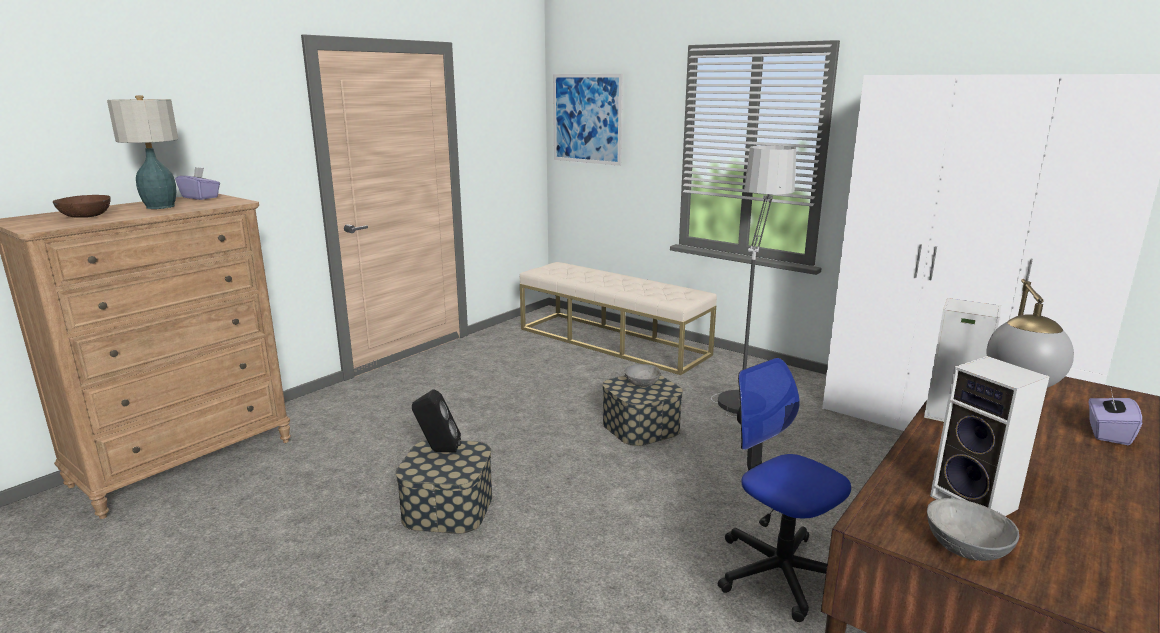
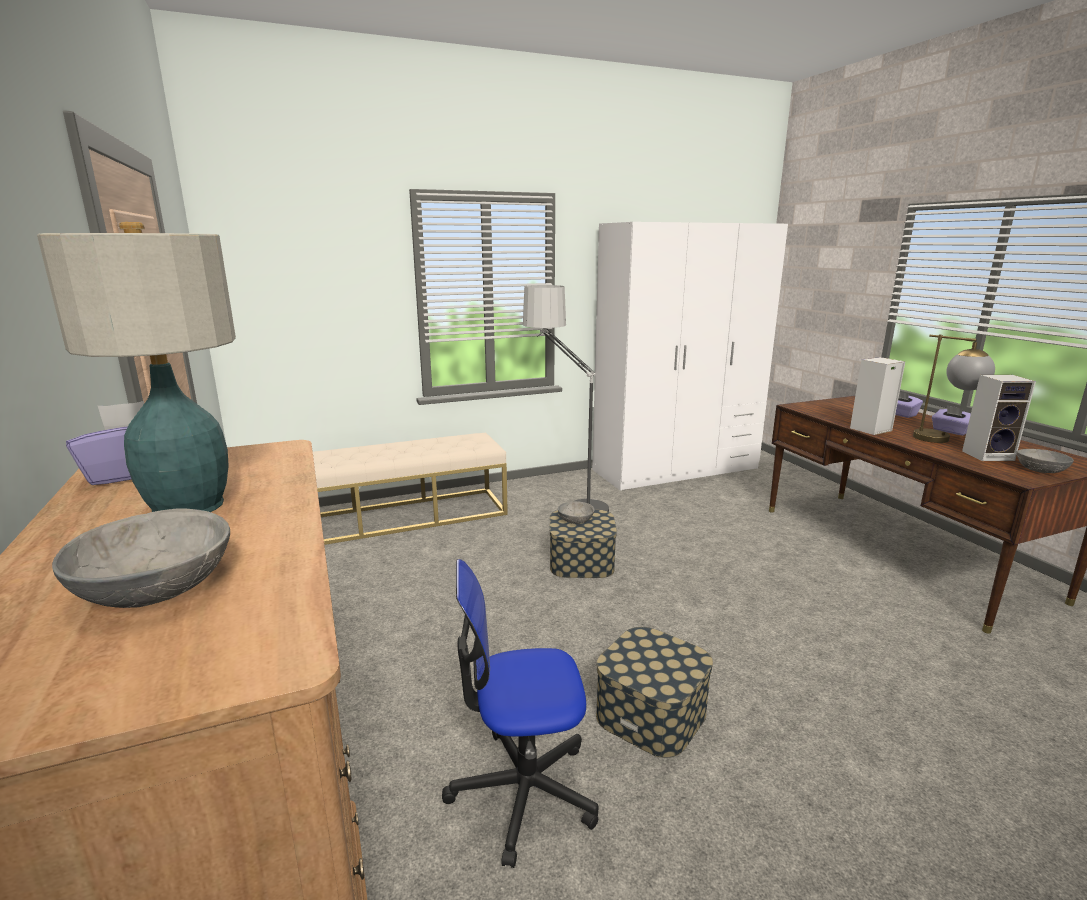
camera: 60 degrees left, 0 degrees up
(85, 216) = (154, 588): brown bowl -> grey bowl
(438, 451) = (632, 660): black speaker -> none
(587, 119) = (275, 273): picture -> none
(778, 572) = (819, 581): office chair -> office chair (523, 791)
(1080, 475) = (950, 431): none -> purple tissue box

